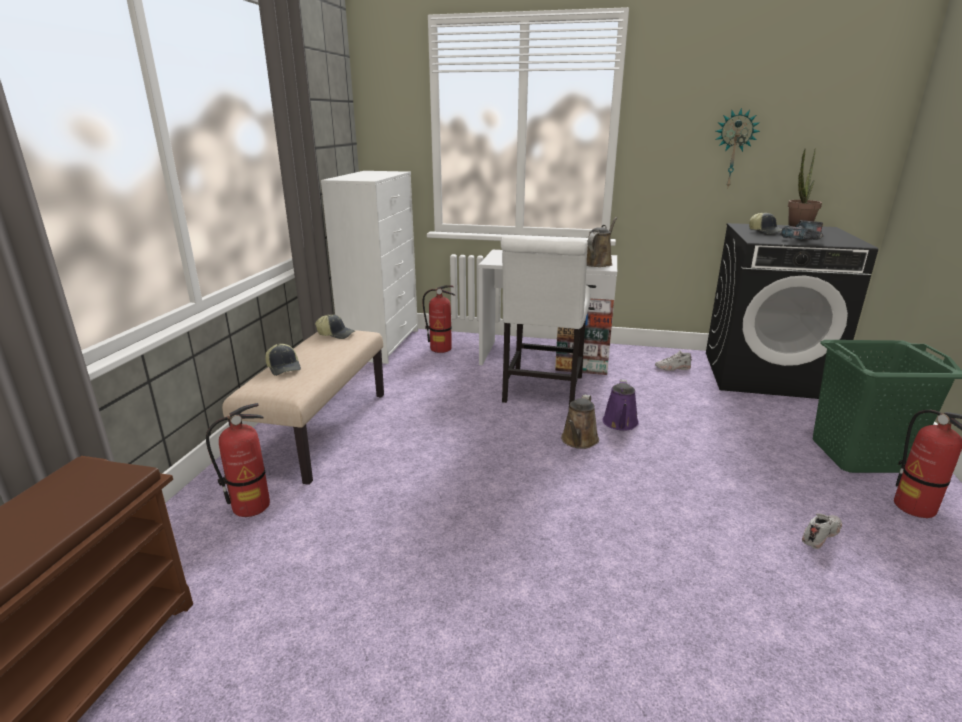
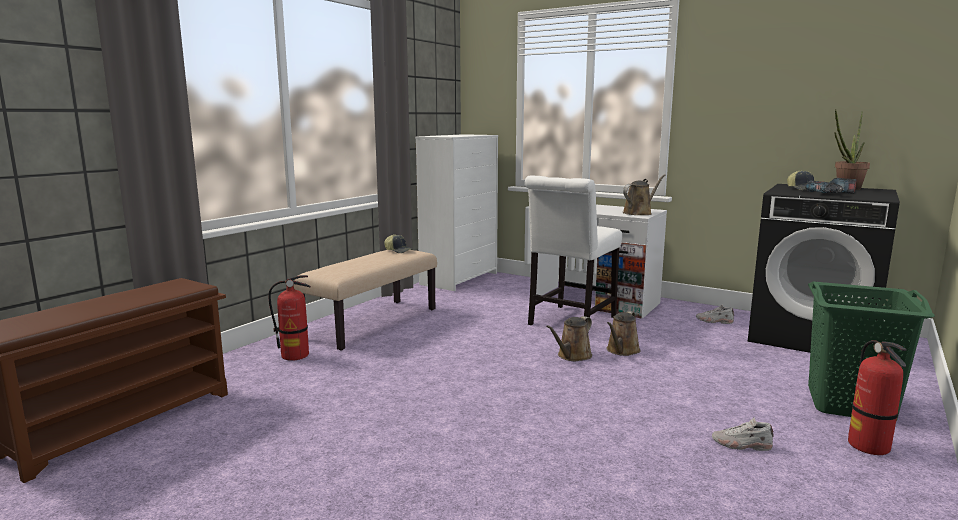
camera: 20 degrees right, 10 degrees down
(284, 368) = (345, 264): cap -> none
(441, 349) = (506, 286): fire extinguisher -> none
(620, 423) = (622, 351): purple watering can -> brown watering can
(733, 149) = (781, 113): wall clock -> none
(820, 534) = (741, 445): white shoe -> white shoe turned 150 degrees counterclockwise

